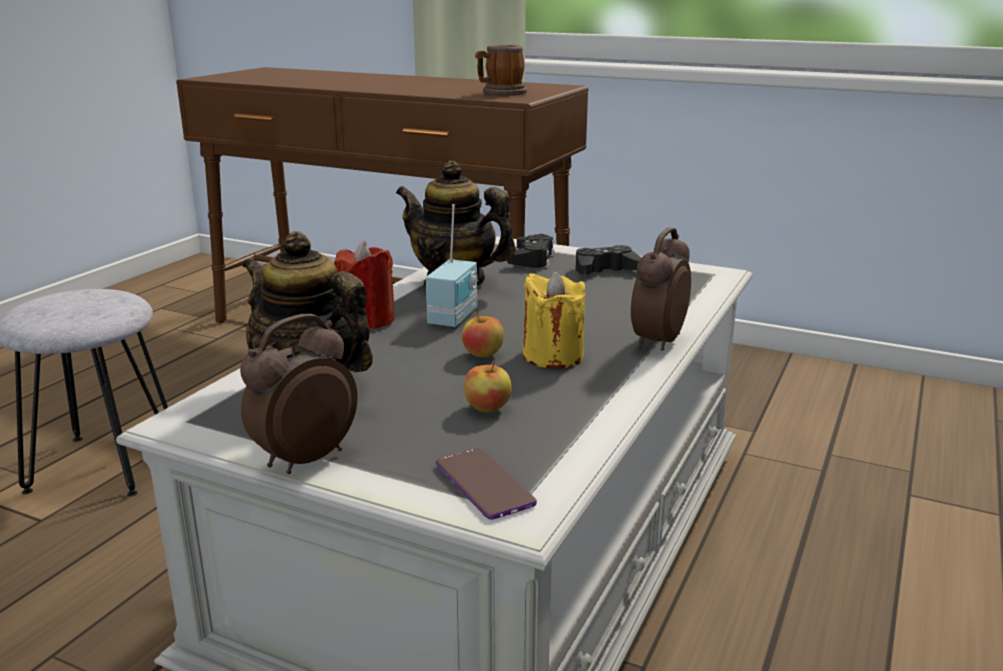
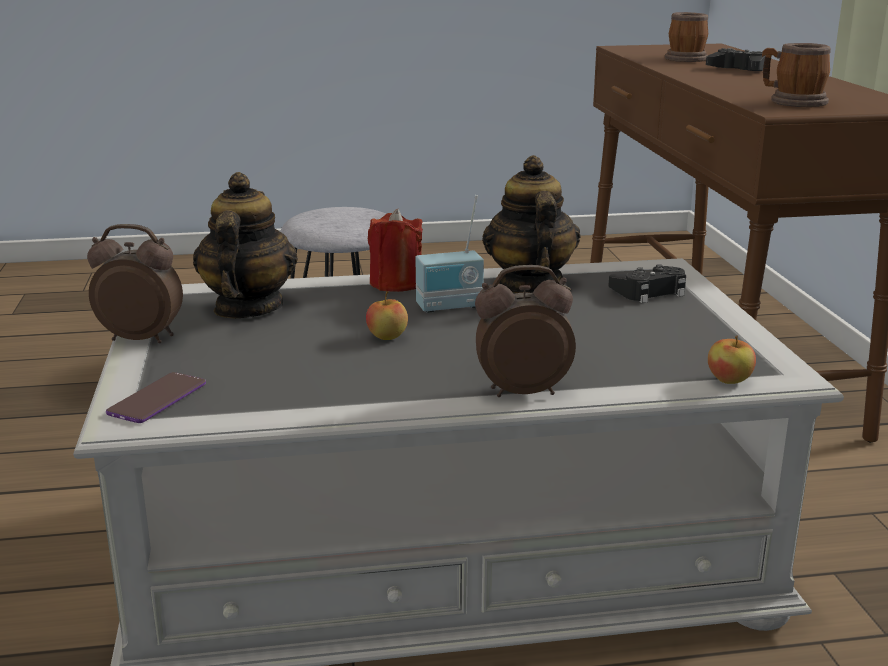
camera: 55 degrees right, 0 degrees up
(296, 78) = (684, 58): none -> mug
(487, 408) = (286, 366): apple -> apple (729, 380)
(553, 356) = (423, 361): yellow candle -> none
(605, 270) = (683, 325): black game controller -> black game controller (737, 69)

